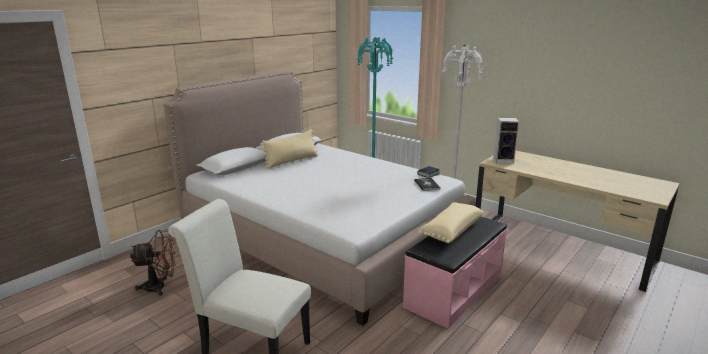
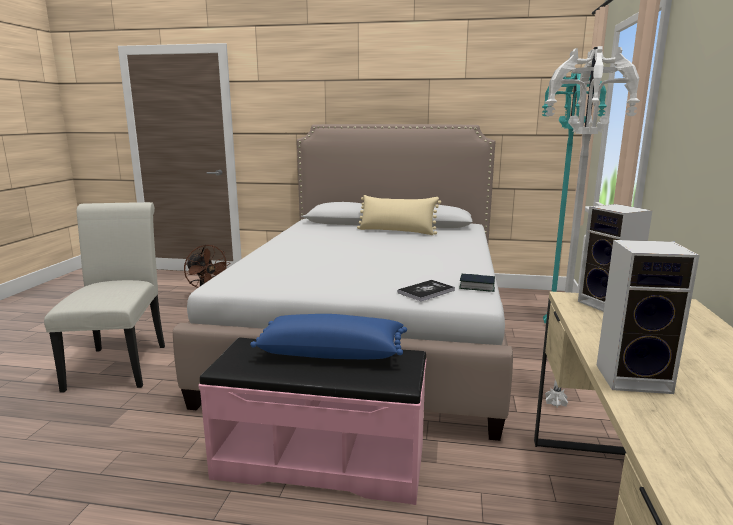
camera: 60 degrees right, 5 degrees down
(450, 230) = (332, 352): beige pillow -> blue pillow
(569, 178) = (635, 378): none -> speaker

